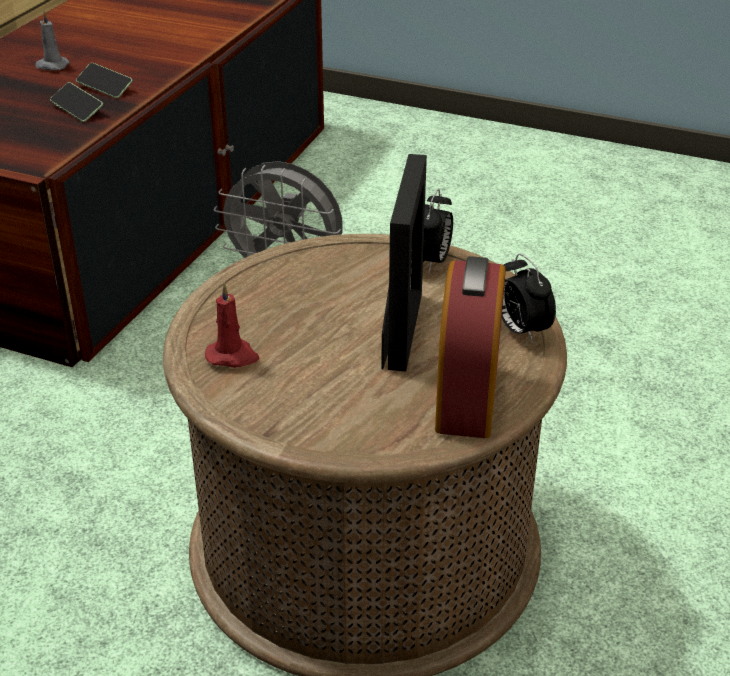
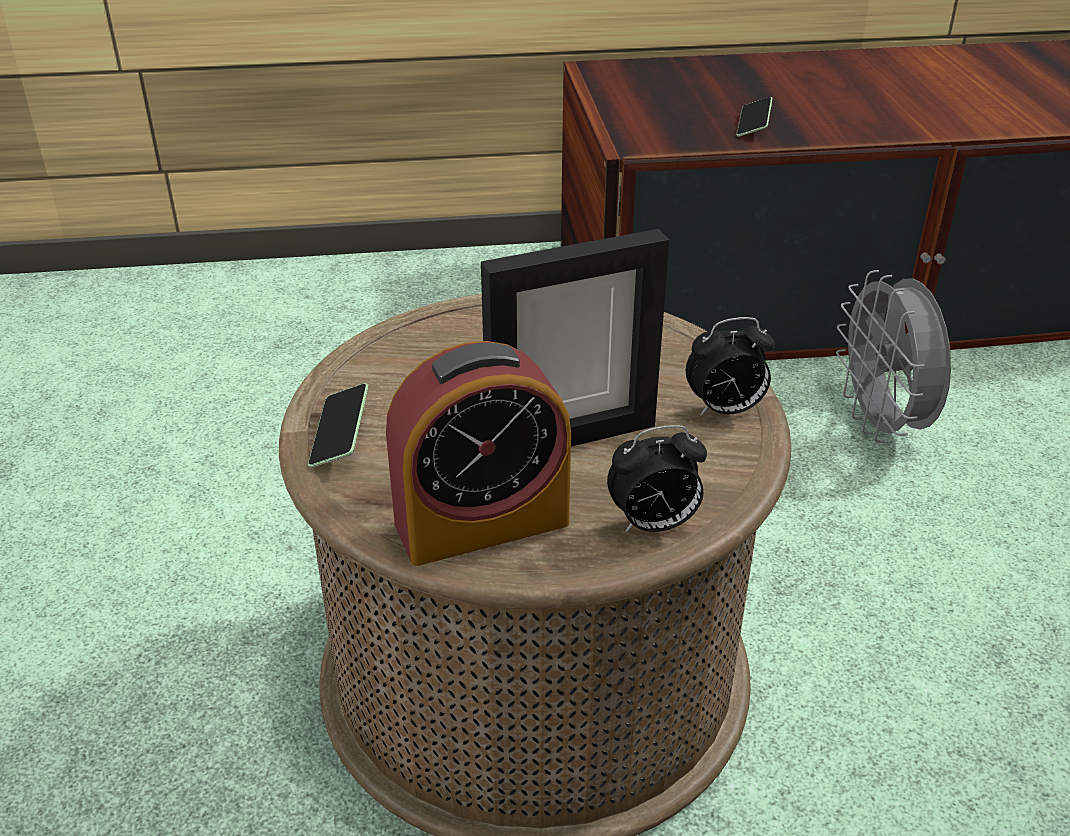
camera: 60 degrees right, 0 degrees up
(51, 66) = (810, 86): grey candle -> none
(105, 88) = (812, 121): phone -> phone (340, 437)
(233, 356) = (422, 349): red candle -> none
(521, 330) = (653, 525): alarm clock -> alarm clock turned 135 degrees counterclockwise

